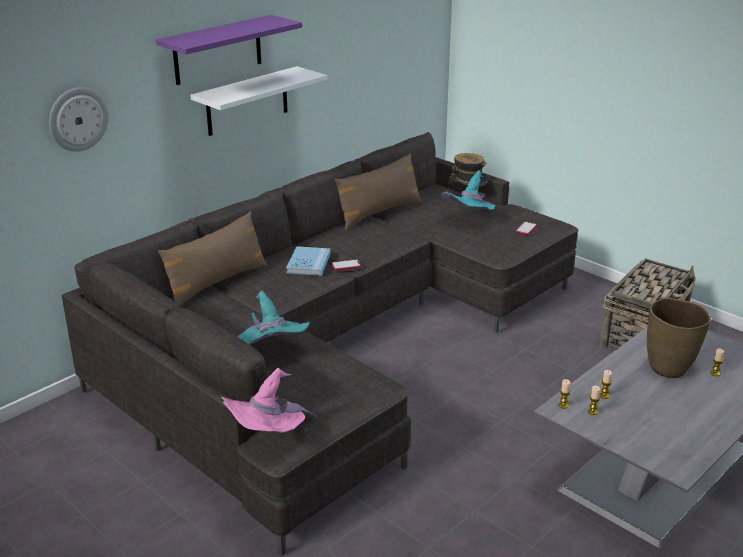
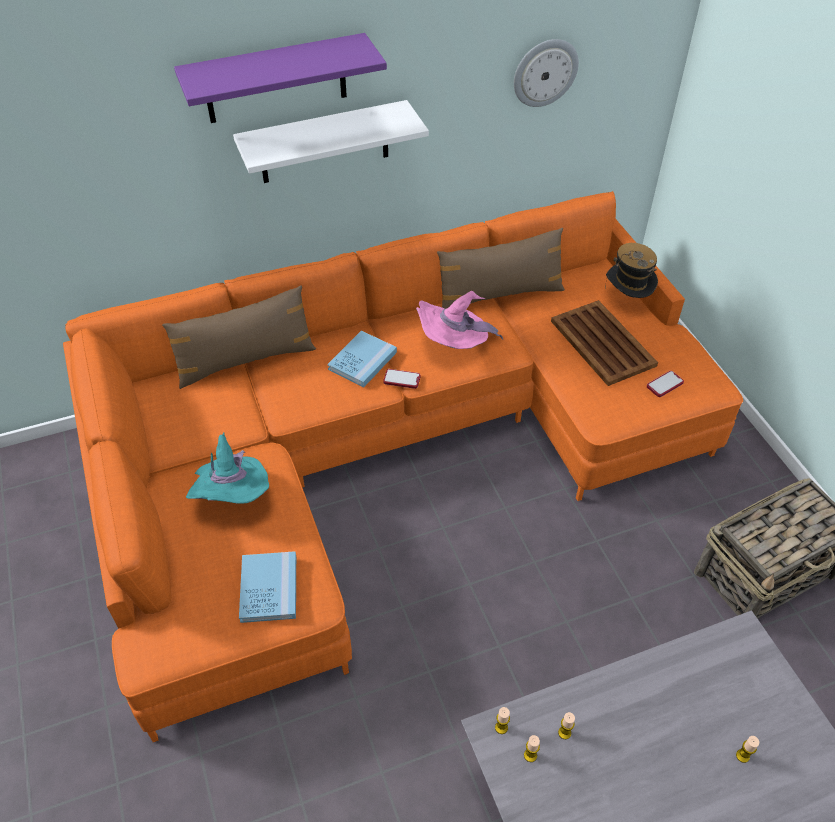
camera: 25 degrees right, 20 degrees up
(78, 119) = (65, 160): wall clock -> wall clock (544, 72)
(268, 436) = (145, 634): pink hat -> pink hat (454, 344)
(336, 344) = (384, 452): grey sofa -> orange sofa
(343, 387) = (269, 588): none -> blue book
(470, 220) = (603, 344): turquoise hat -> brown tray
(669, 368) = (684, 719): brown vase -> none

